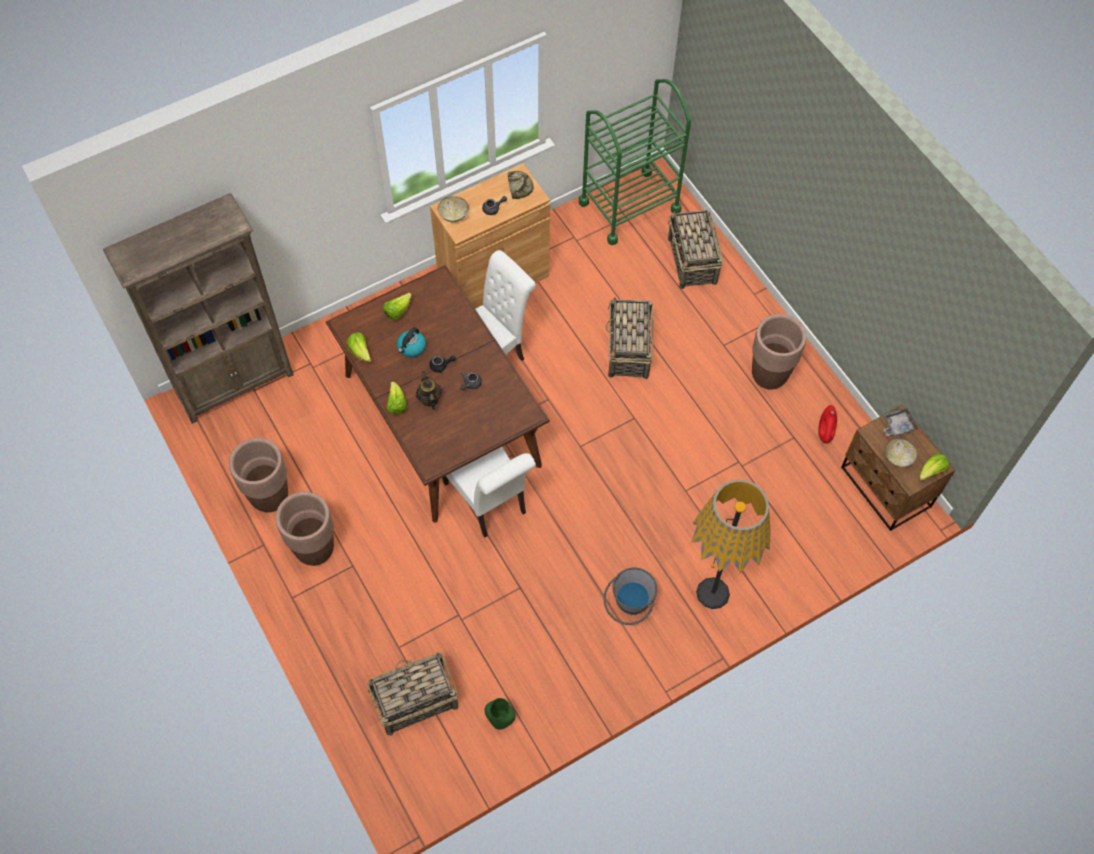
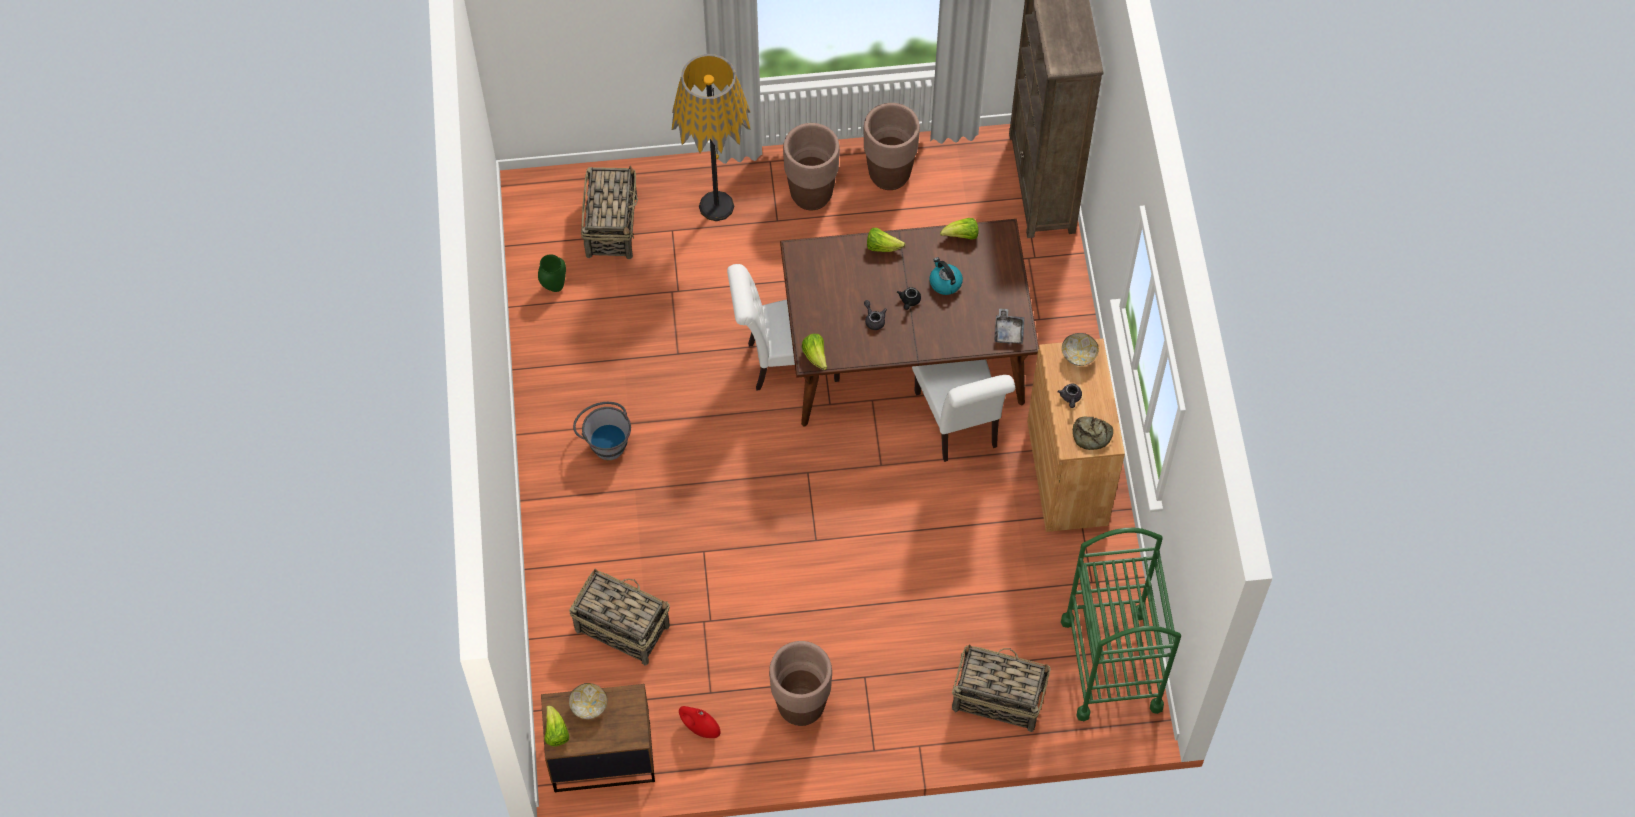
camera: 115 degrees right, 0 degrees up
(397, 311) = (997, 285): lettuce -> lettuce (815, 356)
(429, 399) = (874, 277): teapot -> none
(628, 351) = (904, 572): basket -> basket (621, 627)
(712, 593) = (577, 523): floor lamp -> floor lamp (716, 205)
(897, 425) = (626, 728): grey tray -> grey tray (1008, 331)

